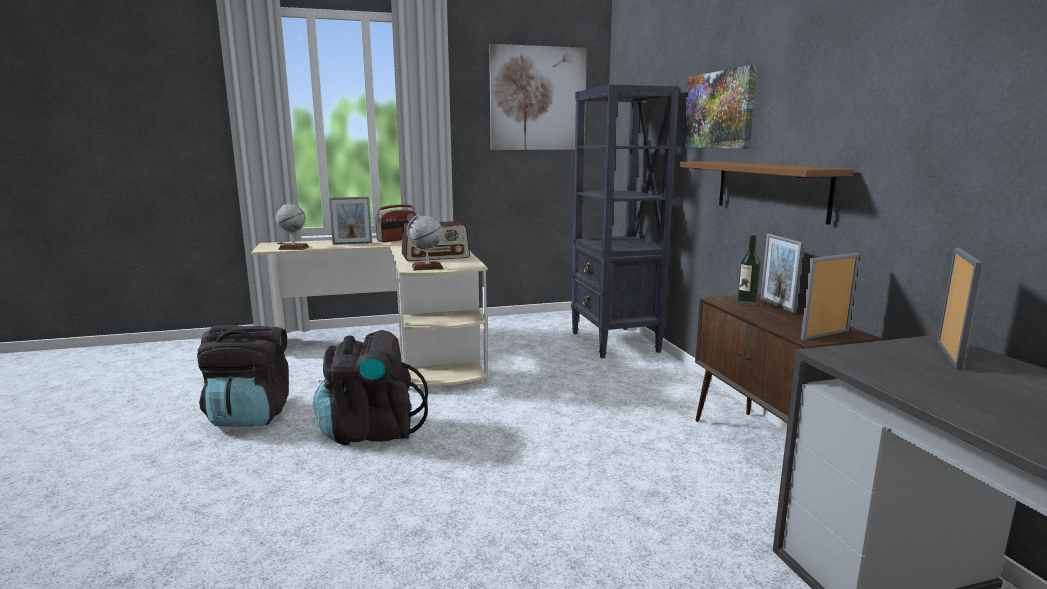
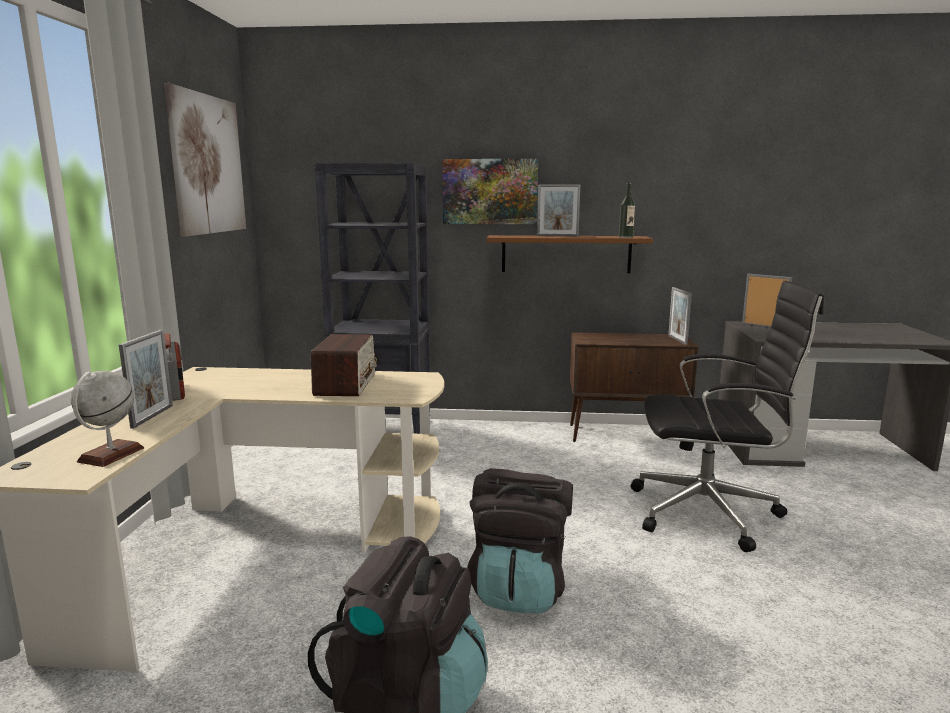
camera: 70 degrees left, 0 degrees up
(427, 267) = (411, 391): globe -> none
(571, 519) = (709, 513): none -> black office chair
(746, 303) = (598, 339): bottle -> bottle (626, 237)
(777, 305) = (606, 335): picture frame -> picture frame (557, 236)

